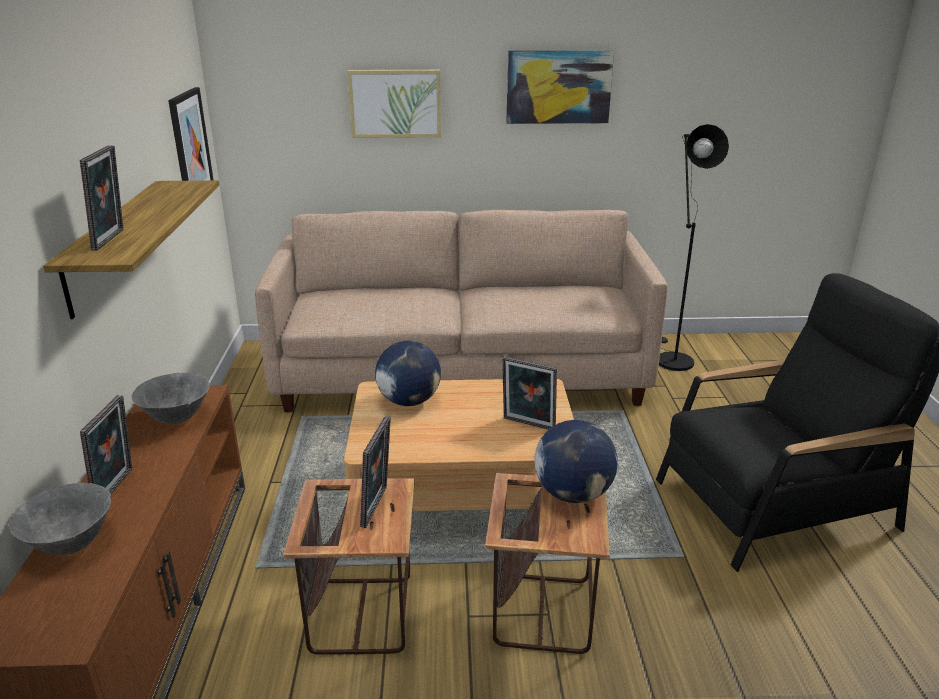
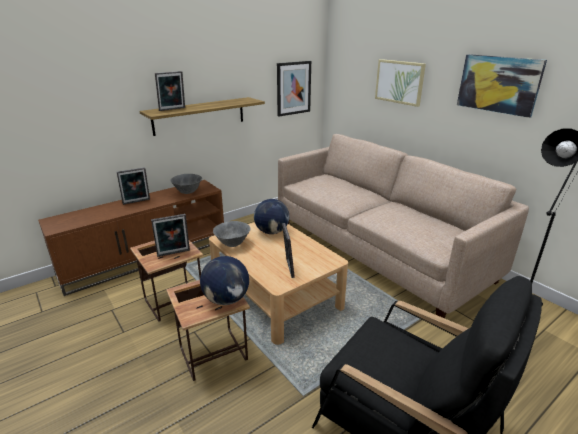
camera: 55 degrees right, 0 degrees up
(71, 544) = (101, 209): grey bowl -> grey bowl (233, 244)

